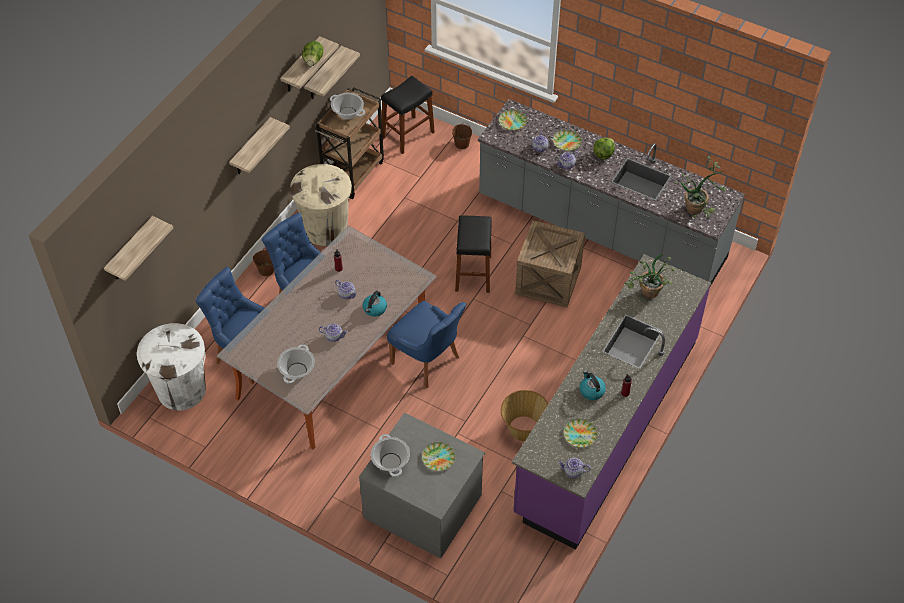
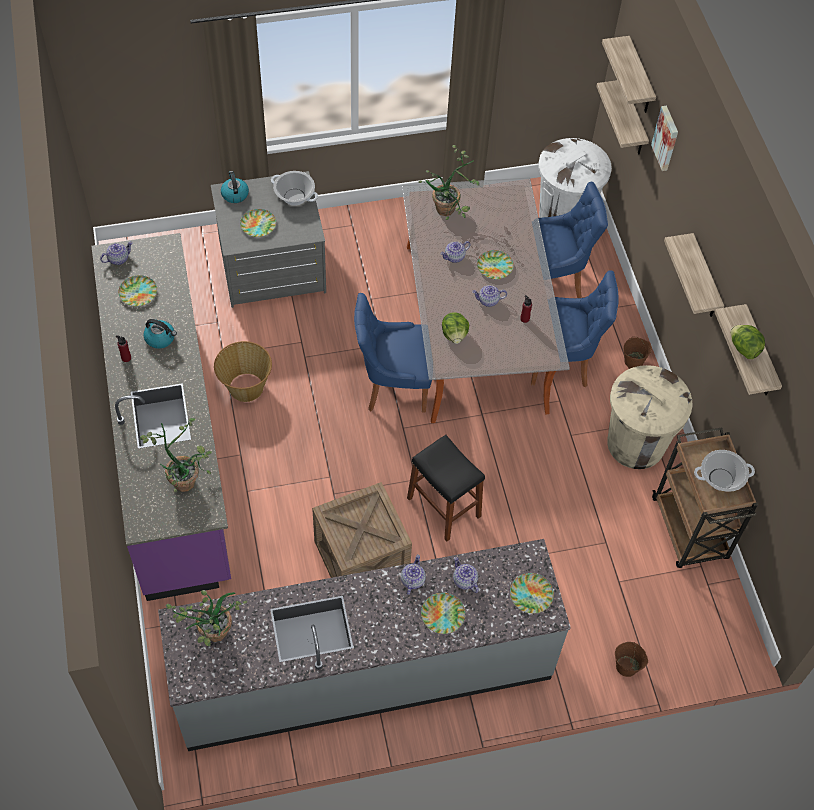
camera: 135 degrees right, 5 degrees up
(176, 200) = (666, 138): none -> picture
(297, 370) = (450, 209): cooking pot -> potted plant
(316, 312) = (494, 266): none -> plate
(323, 75) = (762, 429): shelf -> shelf (633, 121)
(374, 309) = (448, 305): kettle -> kettle (234, 194)
(408, 135) = (695, 629): black stool -> none
(603, 154) = (385, 630): lettuce -> lettuce (454, 335)

